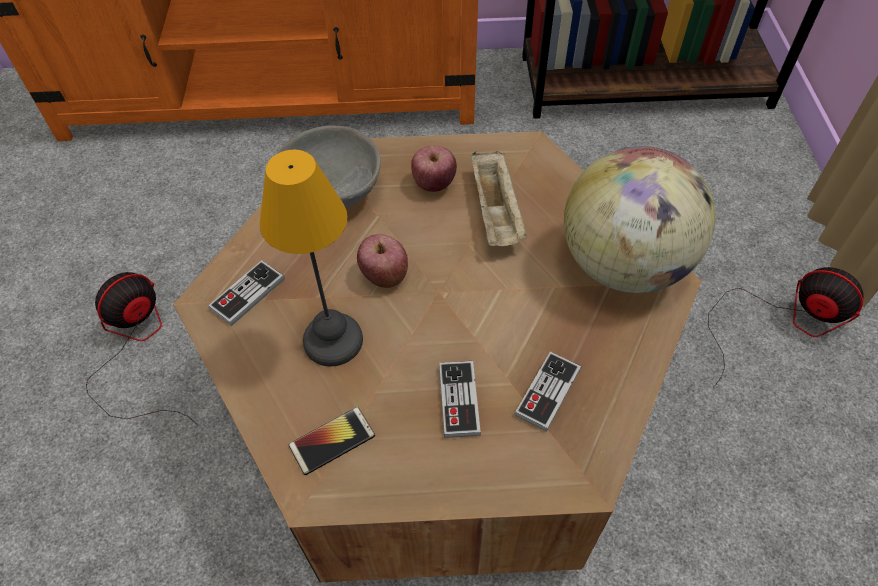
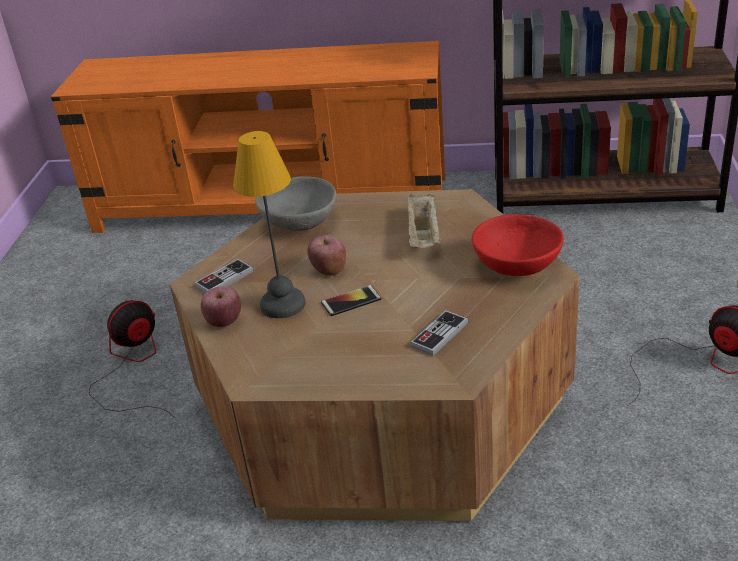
camera: 10 degrees right, 20 degrees down
(332, 441) = (271, 357): phone -> phone (351, 301)
(434, 183) = (379, 219): apple -> apple (224, 322)
(459, 400) = (370, 337): game controller -> none
(624, 264) = (518, 265): globe -> red bowl

